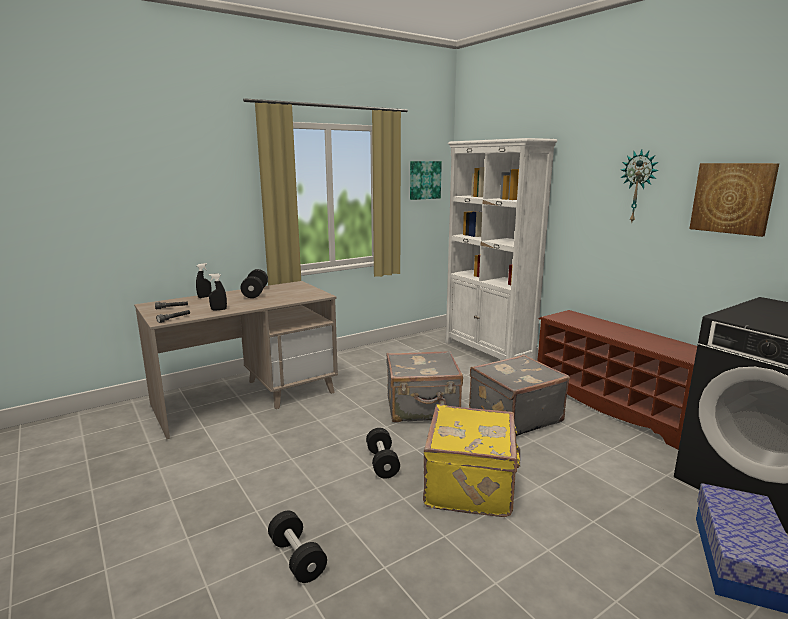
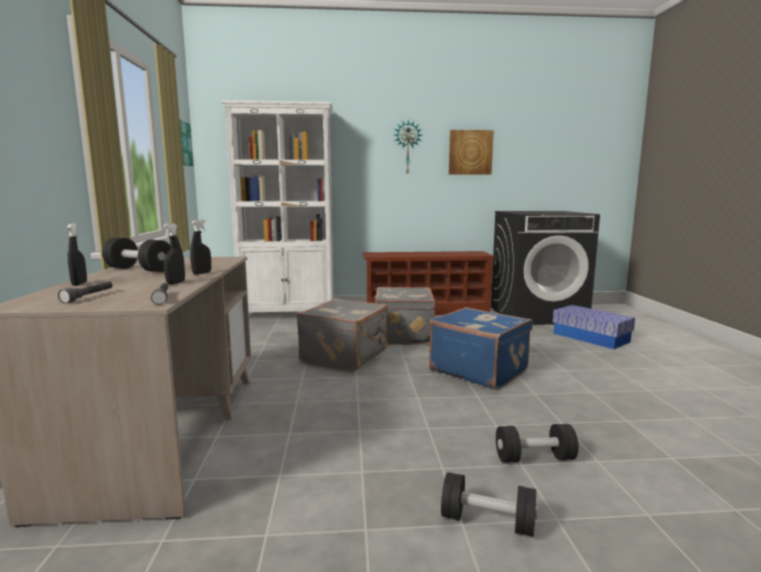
camera: 60 degrees left, 5 degrees down
(254, 305) = (202, 273): none -> black spray bottle
(382, 463) = (416, 391): black dumbbell -> black dumbbell (487, 521)
(471, 485) = (479, 370): yellow suitcase -> blue suitcase

